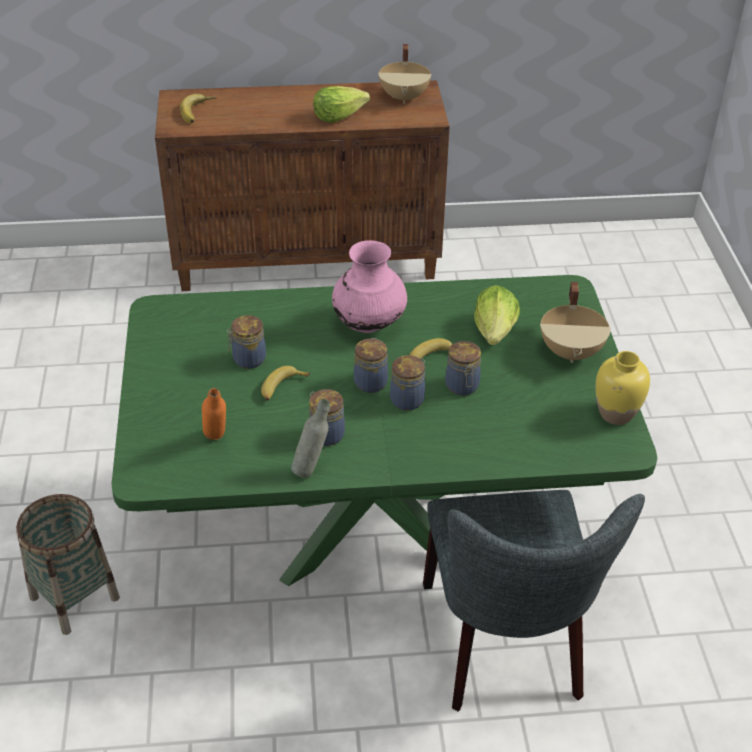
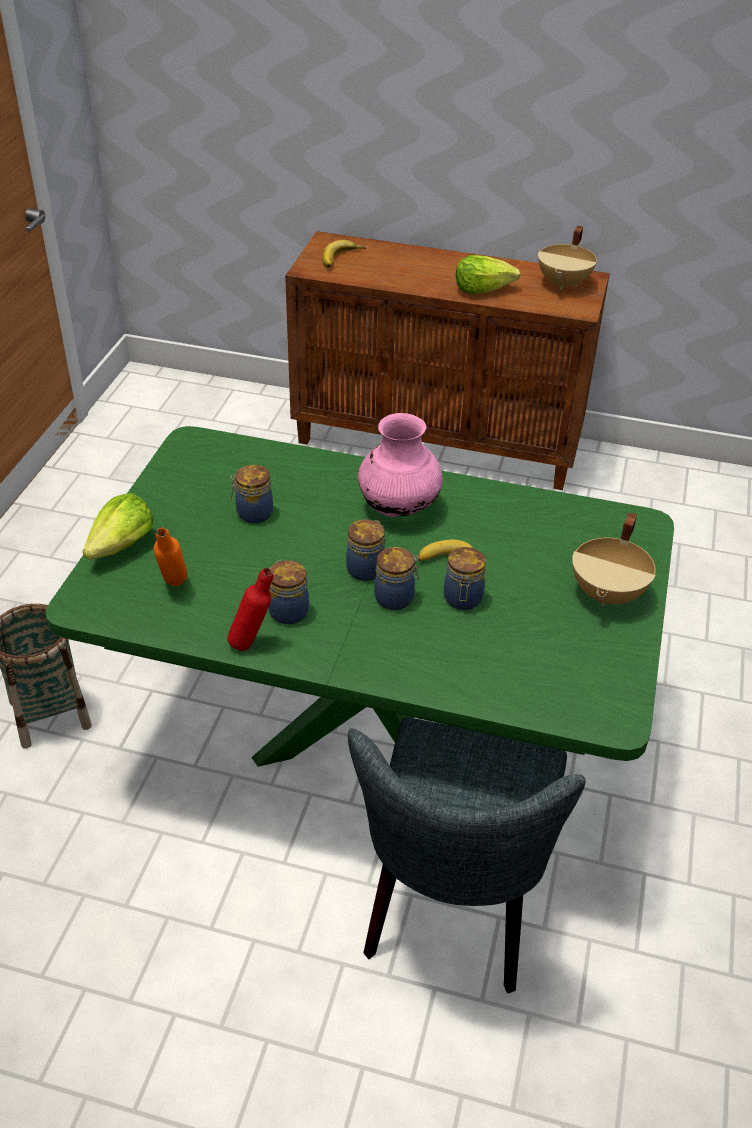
camera: 20 degrees right, 0 degrees up
(281, 388) = (270, 551): banana -> none
(311, 469) = (252, 643): grey bottle -> red bottle
(495, 331) = (532, 549): lettuce -> lettuce (122, 546)
(616, 414) = (624, 677): yellow vase -> none

